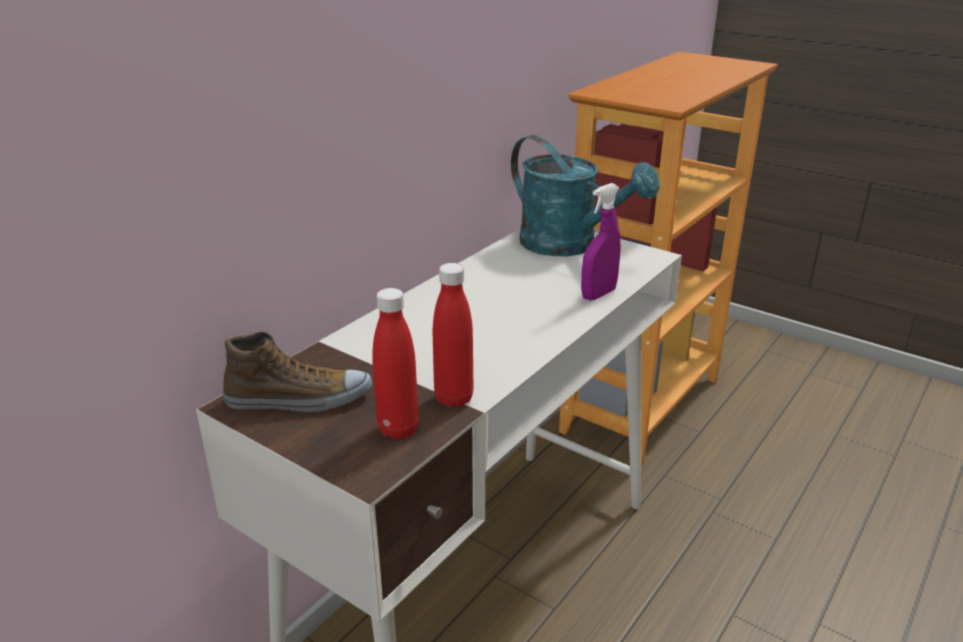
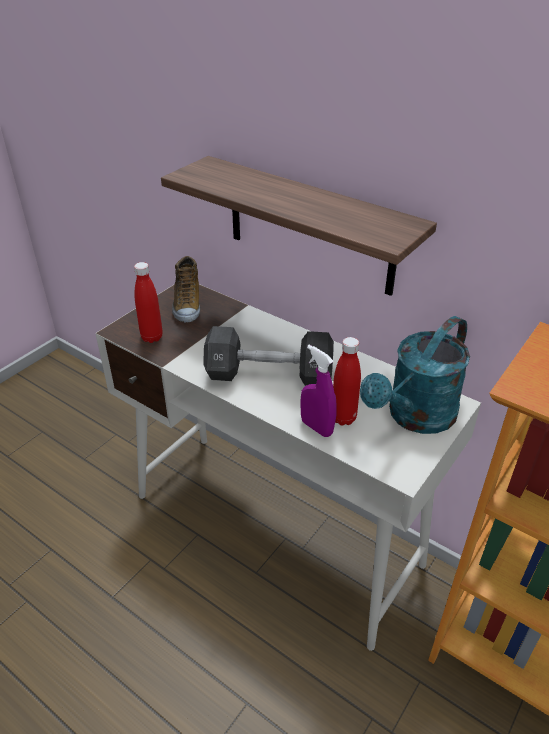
camera: 90 degrees right, 10 degrees up
(367, 147) = (310, 226): none -> shelf
(454, 398) = (177, 355): red bottle -> red bottle (343, 418)
(501, 322) = (269, 374): none -> black dumbbell

